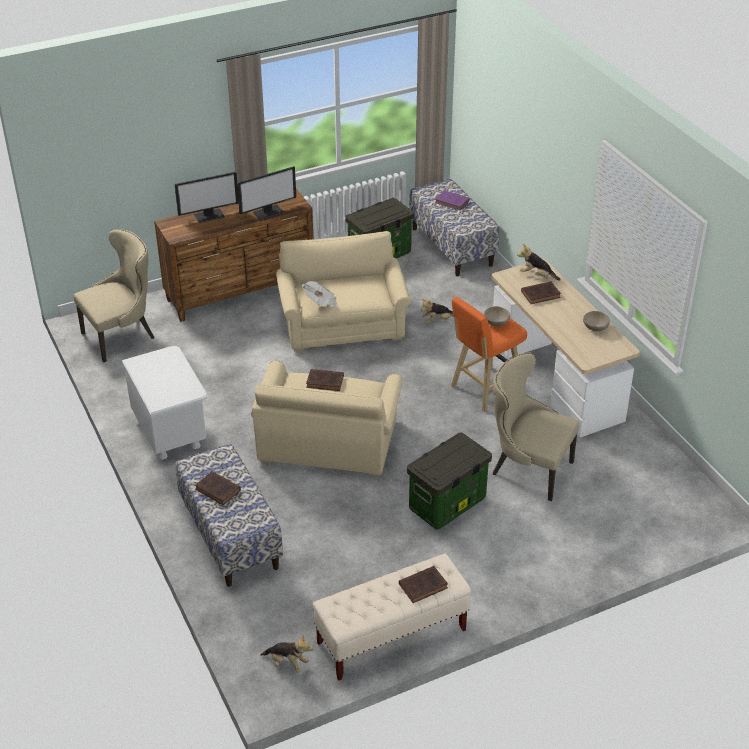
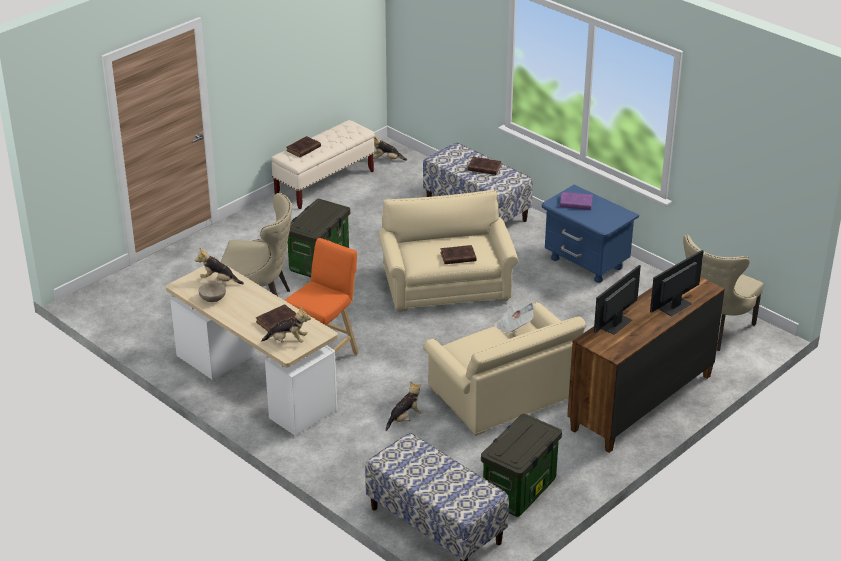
camera: 160 degrees right, 5 degrees down
(172, 431) = (584, 264): white nightstand -> blue nightstand
(453, 202) = (440, 484): purple book -> purple book (575, 203)
(496, 323) = (315, 297): beige bowl -> none
(585, 345) = (219, 281): none -> plush toy

